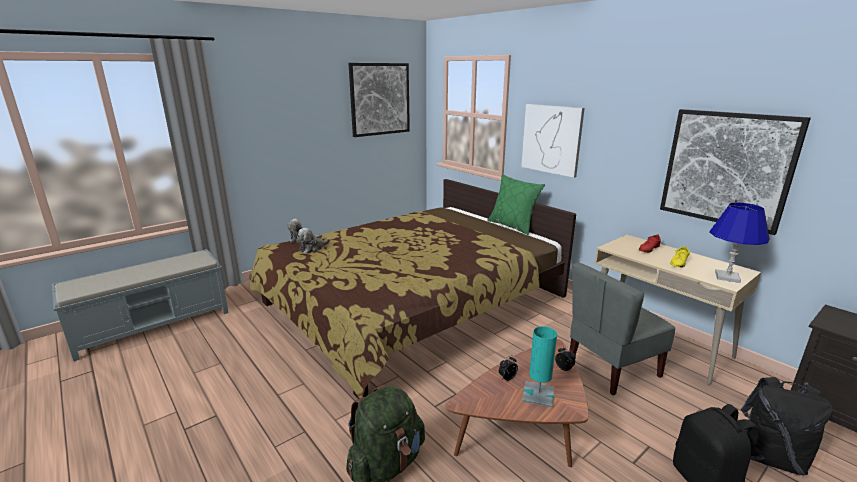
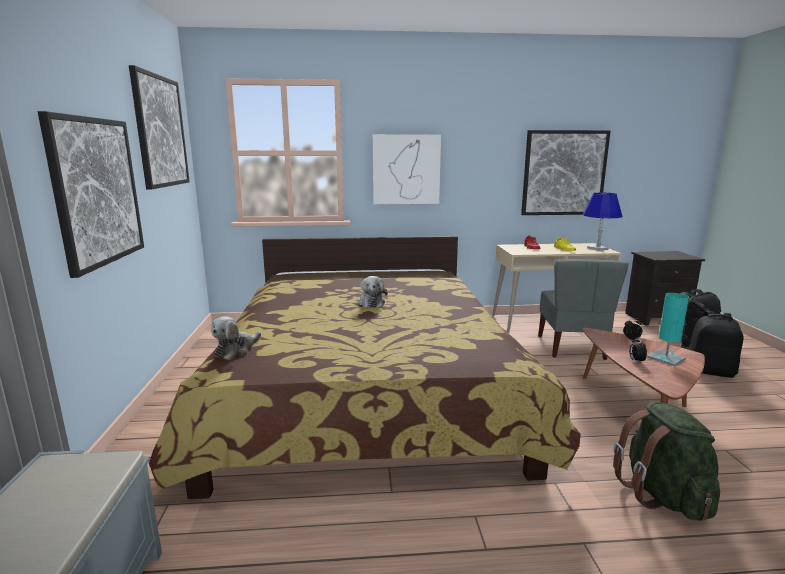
camera: 55 degrees left, 5 degrees down
(299, 139) = (97, 191): none -> picture
(313, 248) = (286, 350): plush toy -> plush toy (371, 302)
(513, 226) = (385, 268): green pillow -> none

